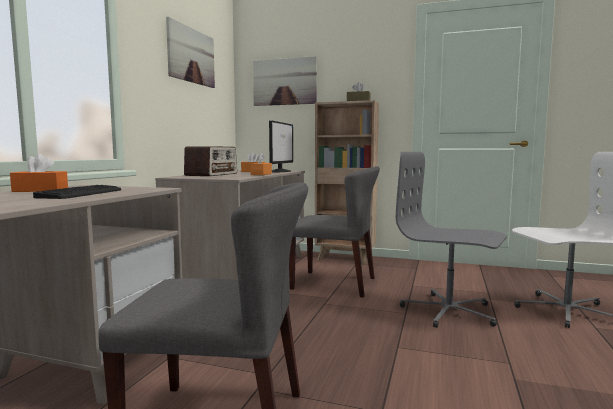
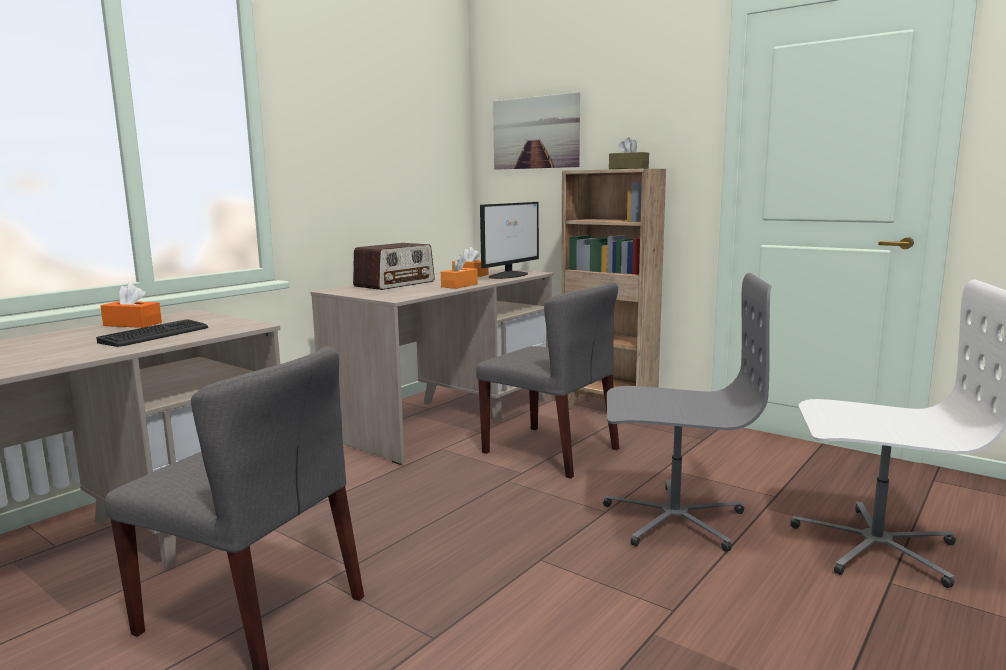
camera: 20 degrees right, 5 degrees up
(191, 55) = (386, 110): picture -> none
(449, 311) = (673, 518): grey office chair -> grey office chair turned 135 degrees clockwise

